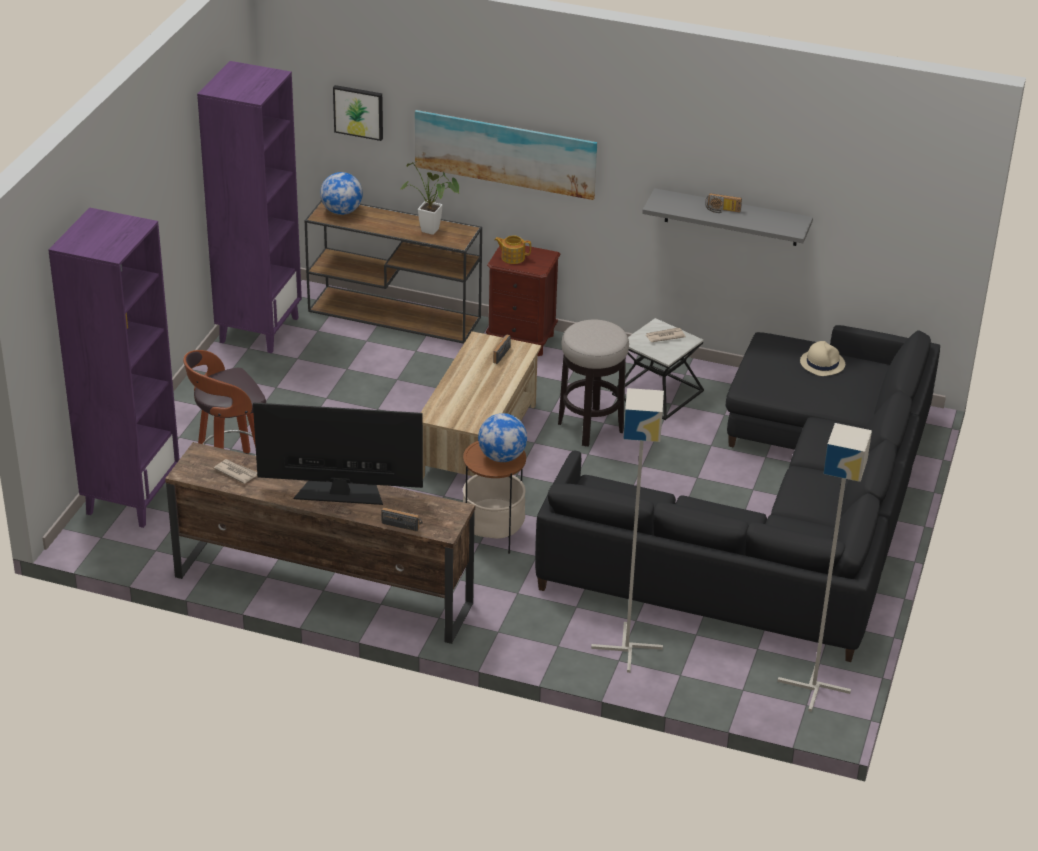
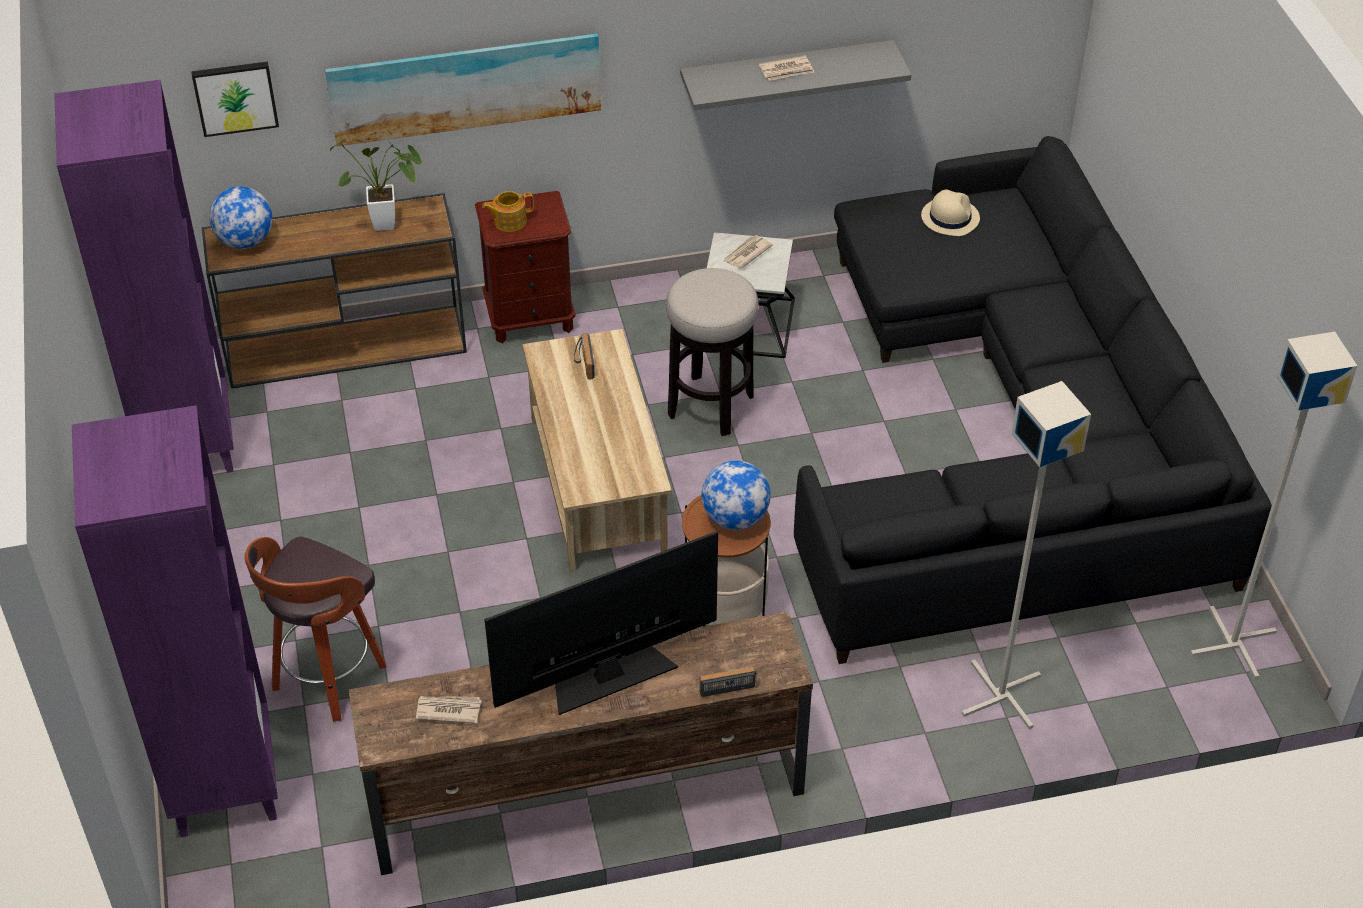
camera: 30 degrees left, 10 degrees up
(722, 210) = (787, 70): radio -> newspaper

